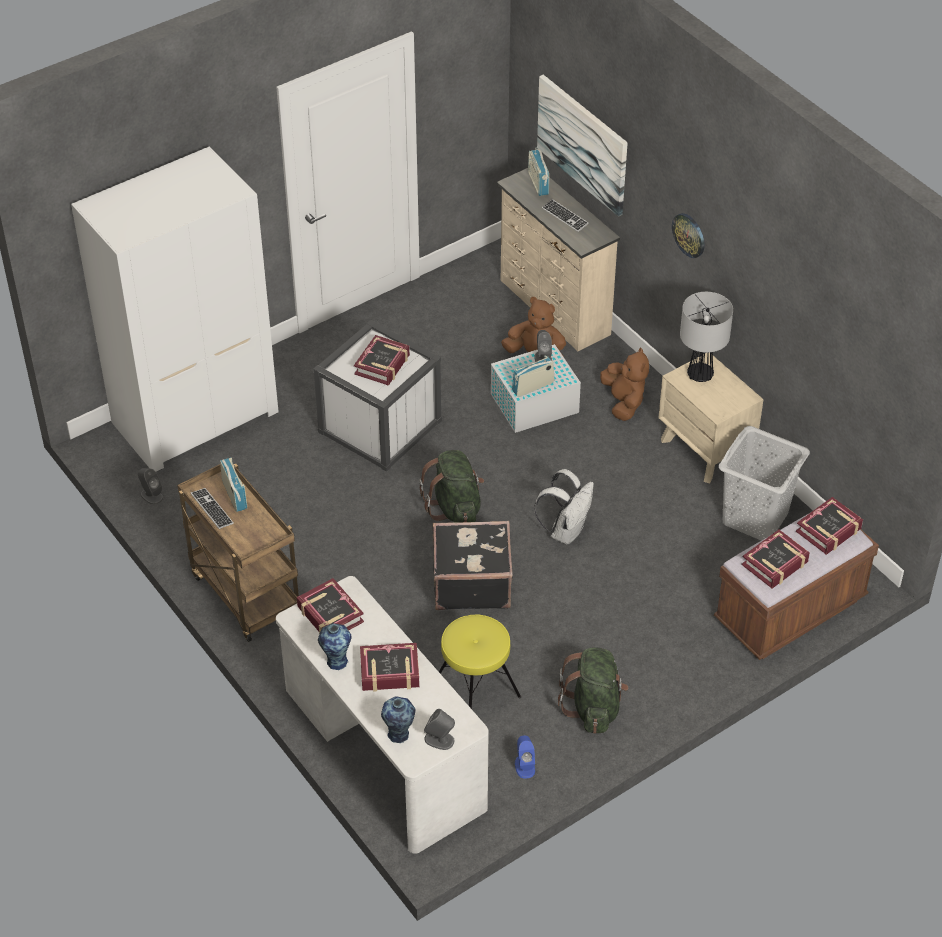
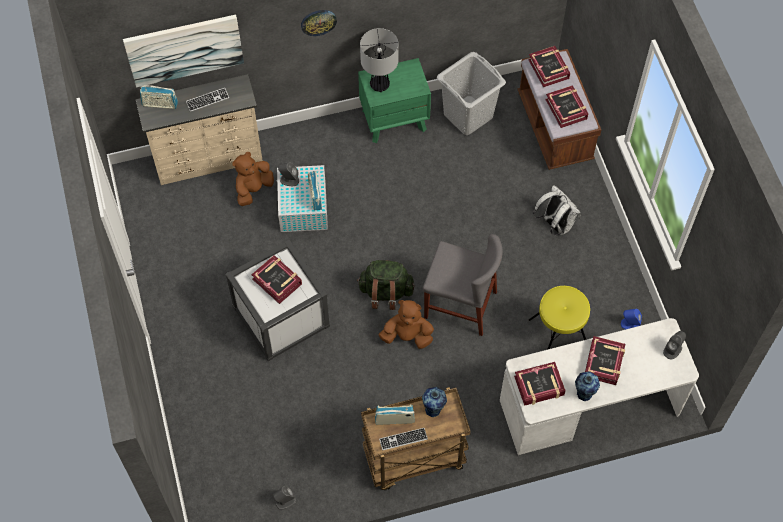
camera: 70 degrees left, 15 degrees up
(195, 416) = (210, 446): white wardrobe -> none
(399, 735) = (661, 373): vase -> vase (433, 409)
(471, 582) = (460, 305): black suitcase -> grey chair
(566, 531) = (435, 230): white backpack -> white backpack (555, 224)
(593, 708) = (595, 267): green backpack -> none
(624, 402) = (328, 151): brown plush toy -> brown plush toy (407, 336)
(705, 449) = (394, 119): beige nightstand -> green nightstand

